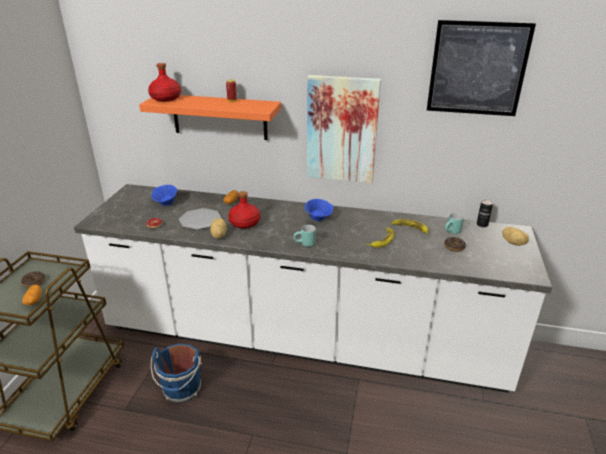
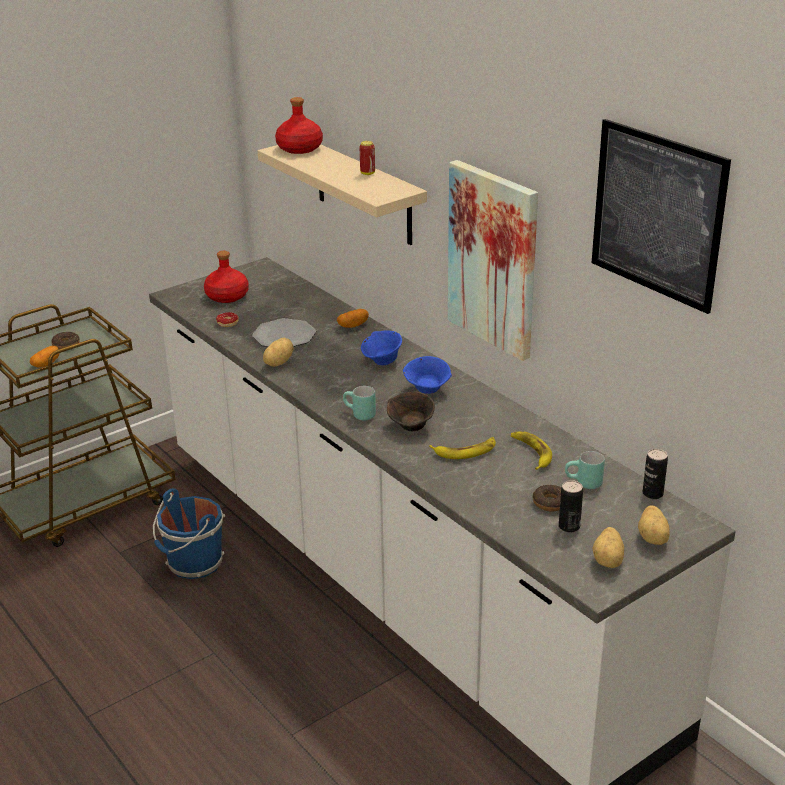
camera: 40 degrees right, 0 degrees up
(166, 203) = (275, 300): blue bowl -> blue bowl (382, 361)
(219, 117) = (363, 192): orange shelf -> beige shelf
(245, 223) = (328, 360): red bottle -> red bottle (227, 296)
(340, 239) = (411, 427): none -> brown bowl
(478, 254) = (569, 526): none -> can
(516, 261) = (608, 560): none -> potato

